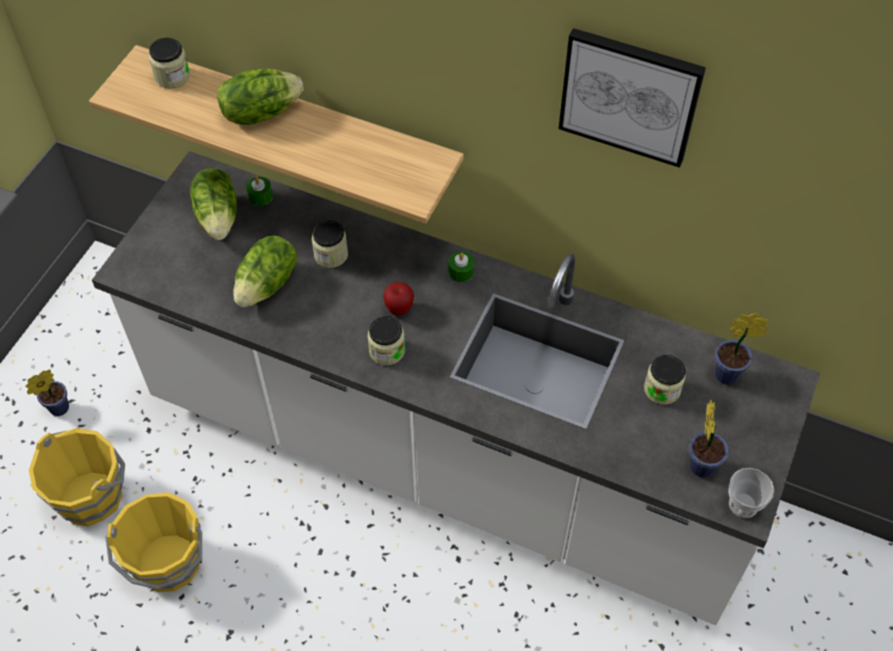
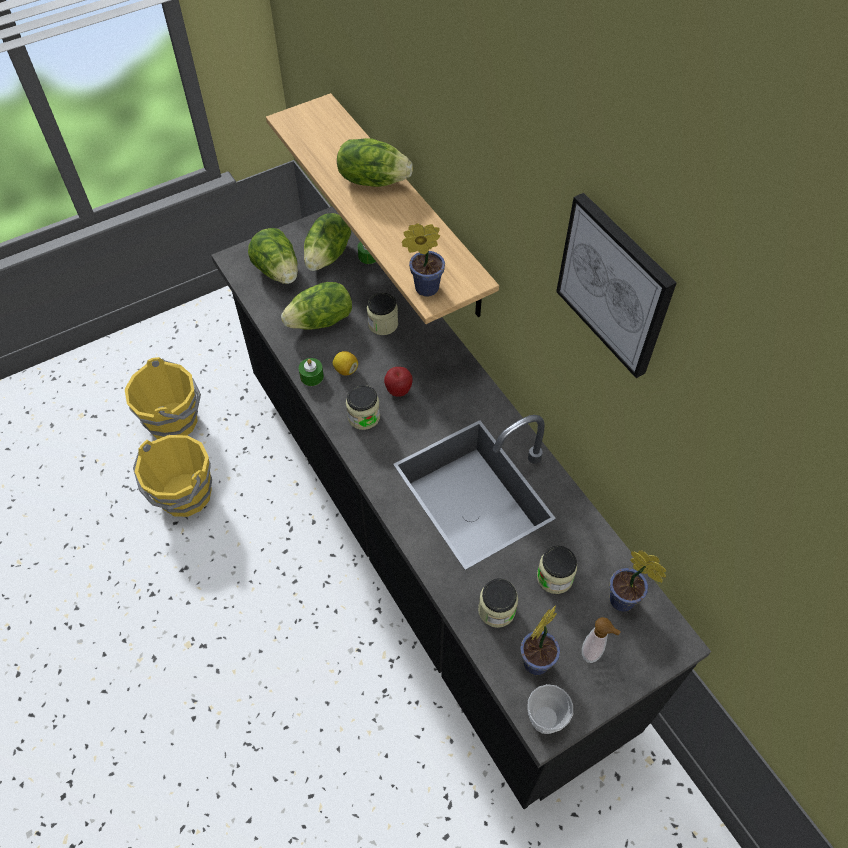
camera: 35 degrees right, 0 degrees up
(56, 409) = (198, 350): potted plant -> potted plant (423, 288)
(172, 76) = (335, 126): jar -> jar (496, 610)
(181, 259) = (278, 272): none -> lettuce
(332, 317) = (346, 370): none -> lemon
(446, 457) = (424, 540): white counter -> black counter
(461, 271) = (468, 389): green candle -> green candle (312, 376)
(738, 429) = (594, 652): none -> soap dispenser

